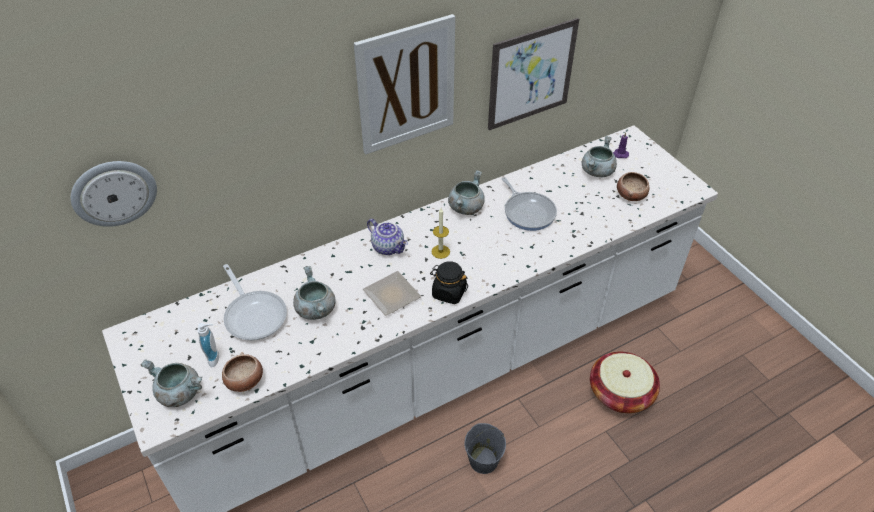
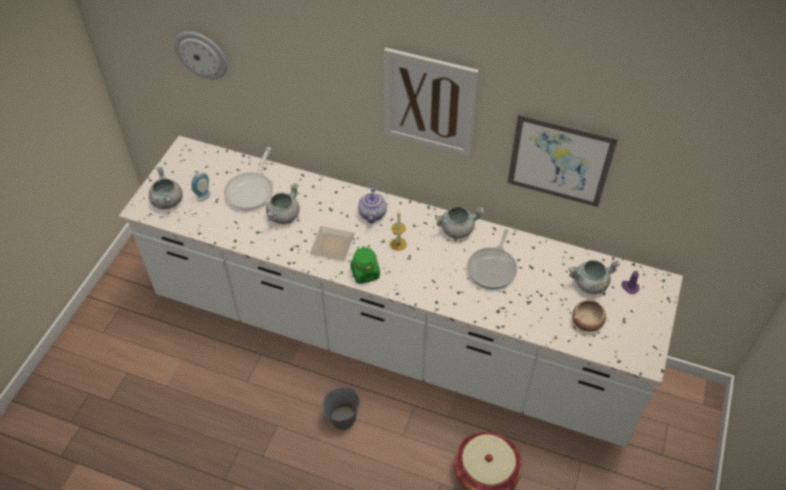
camera: 50 degrees right, 5 degrees up
(244, 381) = (200, 223): bowl -> none
(448, 292) = (365, 273): black jar -> green jar

